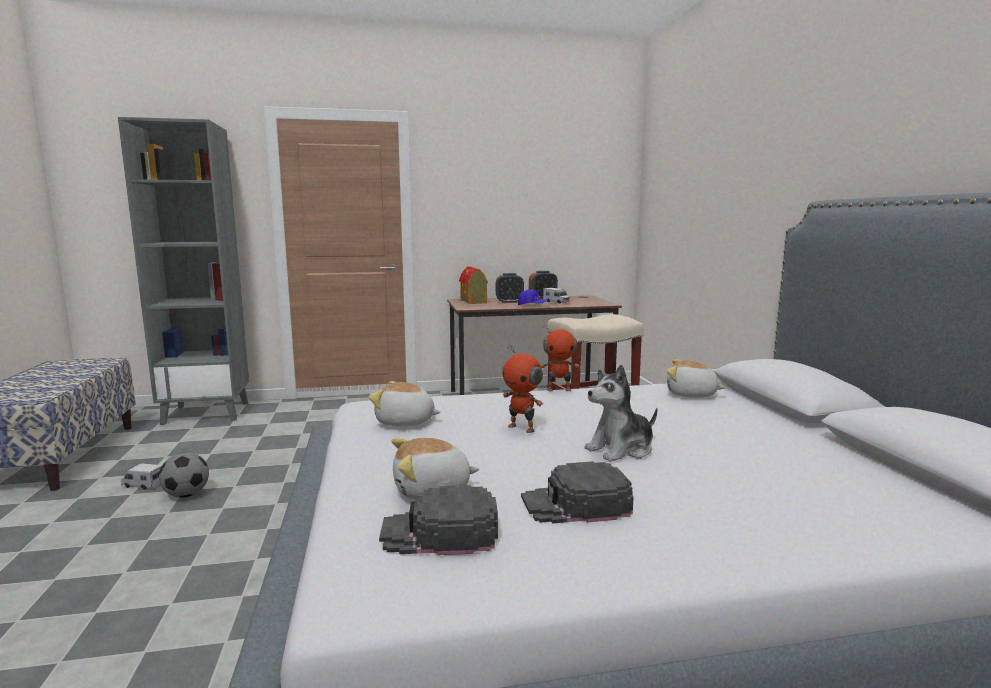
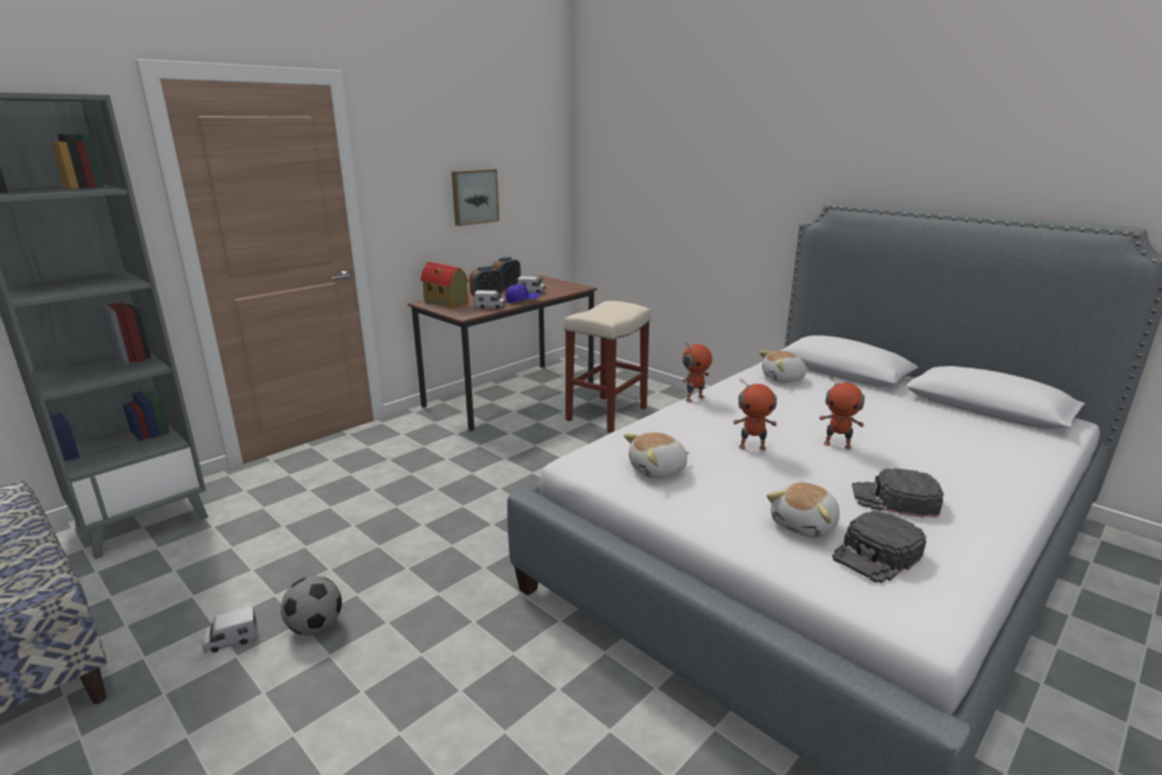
camera: 35 degrees left, 10 degrees up
(498, 306) = (490, 307): none -> toy truck
(523, 216) = (474, 196): none -> picture
(576, 504) = (895, 499): black cap -> black cap turned 60 degrees clockwise
(621, 449) = (837, 445): plush toy -> toy robot

